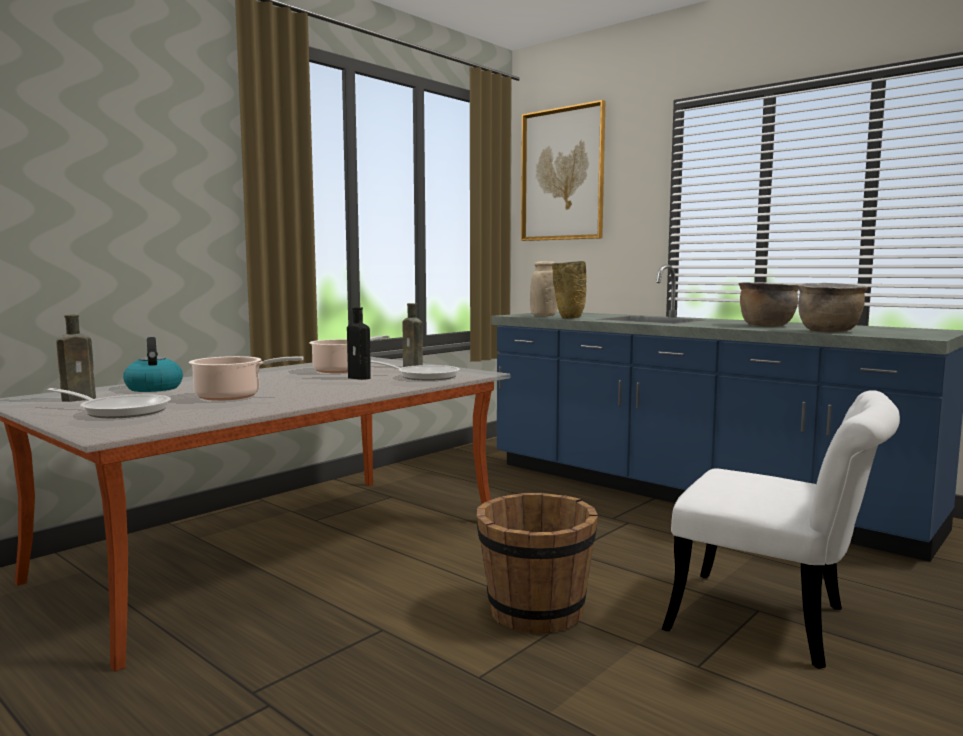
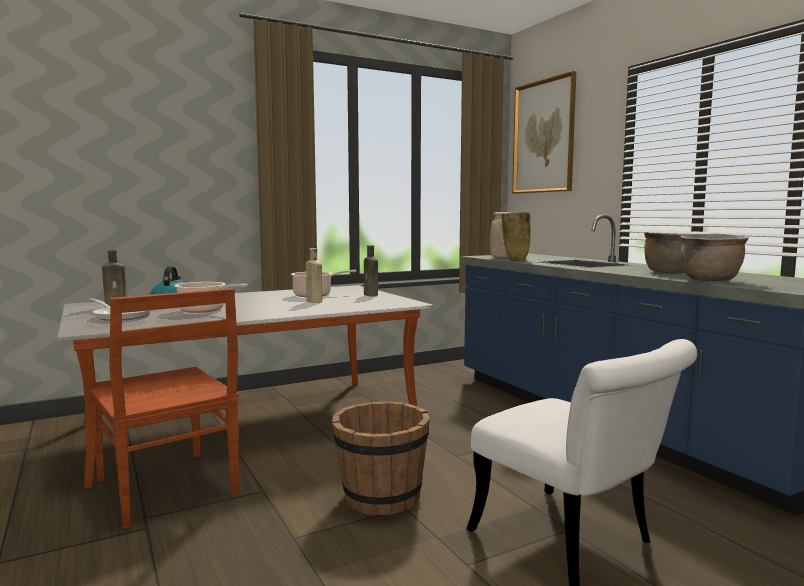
camera: 20 degrees right, 0 degrees up
(244, 649) = (167, 488): none -> brown chair
(360, 378) = (315, 301): black bottle -> beige bottle
(423, 376) = (361, 303): frying pan -> none

